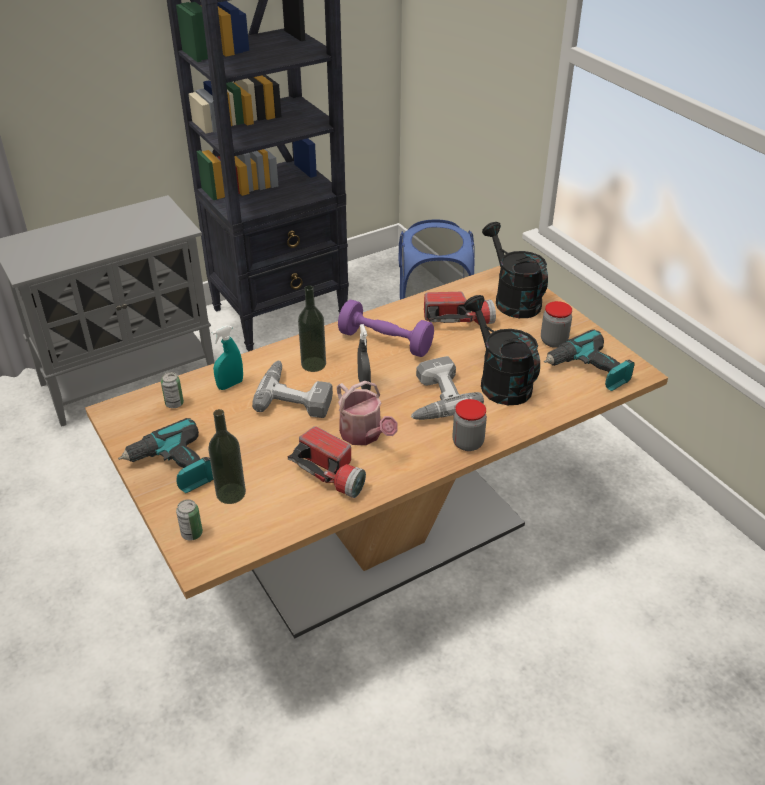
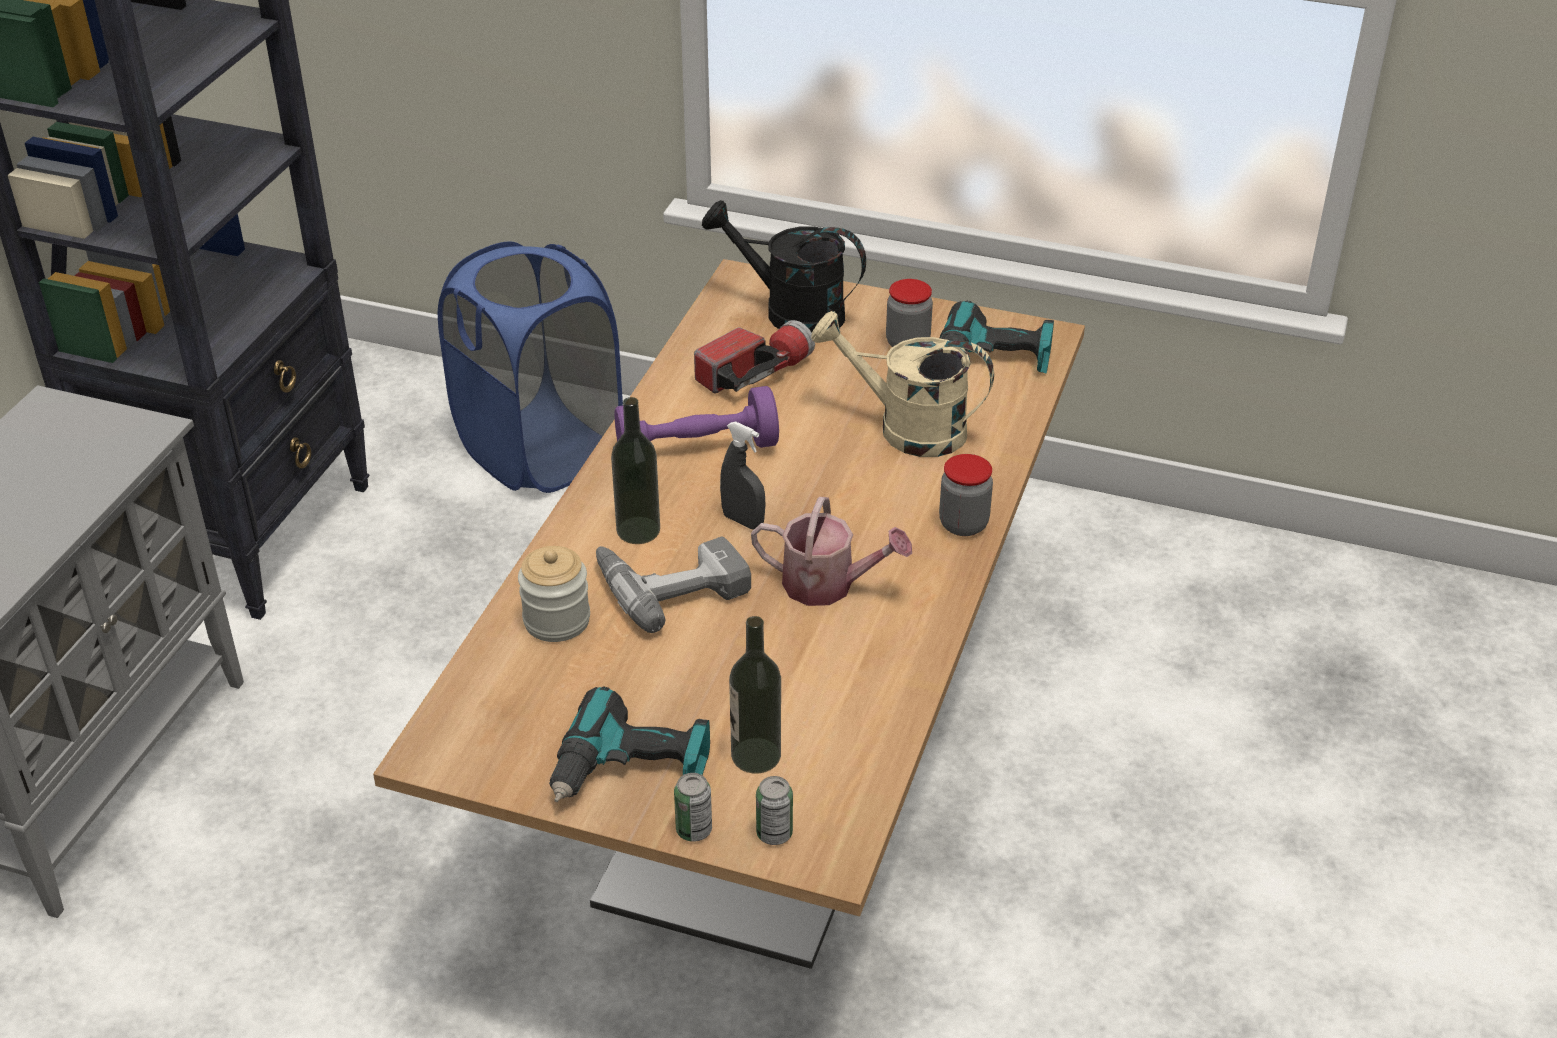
camera: 40 degrees left, 0 degrees up
(174, 403) = (510, 690): can -> can (694, 830)
(230, 385) = (557, 620): turquoise spray bottle -> jar
(331, 473) = (850, 654): flashlight -> none
(435, 398) = (855, 490): power drill -> none
(499, 381) = (906, 428): black watering can -> beige watering can

